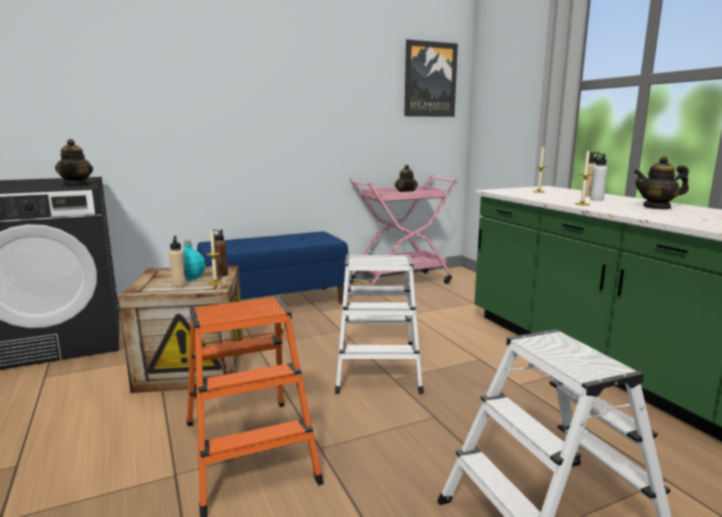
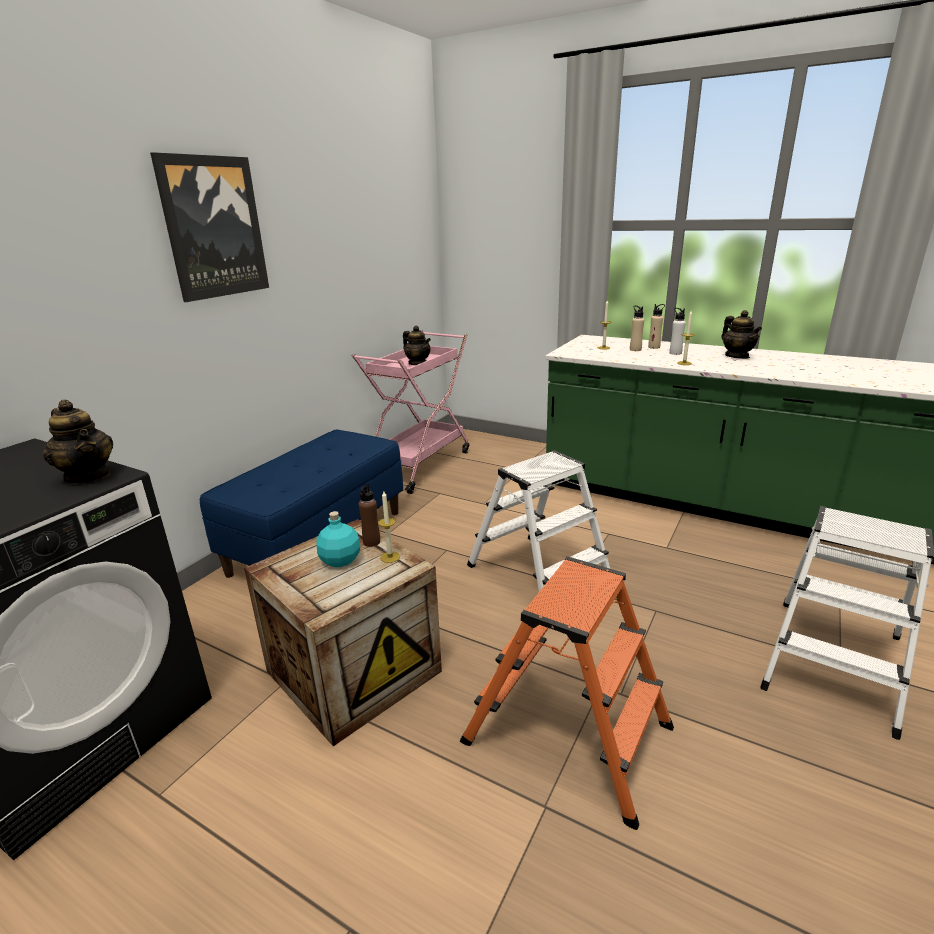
camera: 35 degrees left, 10 degrees up
(179, 285) = (355, 579): beige bottle -> beige bottle (635, 349)
(430, 80) = (406, 210): picture -> picture (214, 228)
(657, 207) = (737, 356): teapot -> teapot turned 75 degrees counterclockwise

